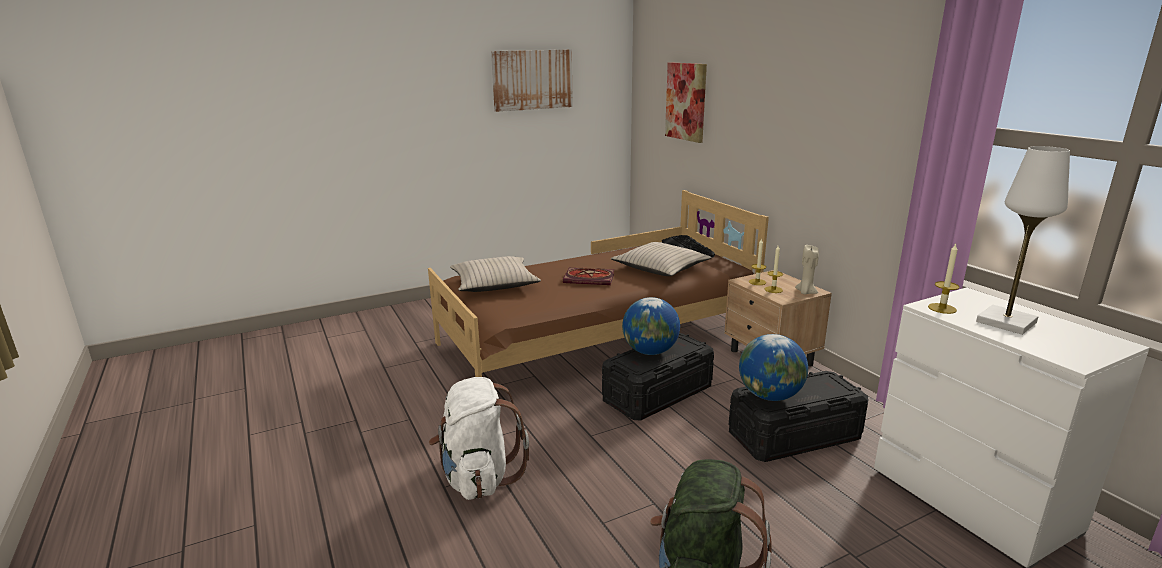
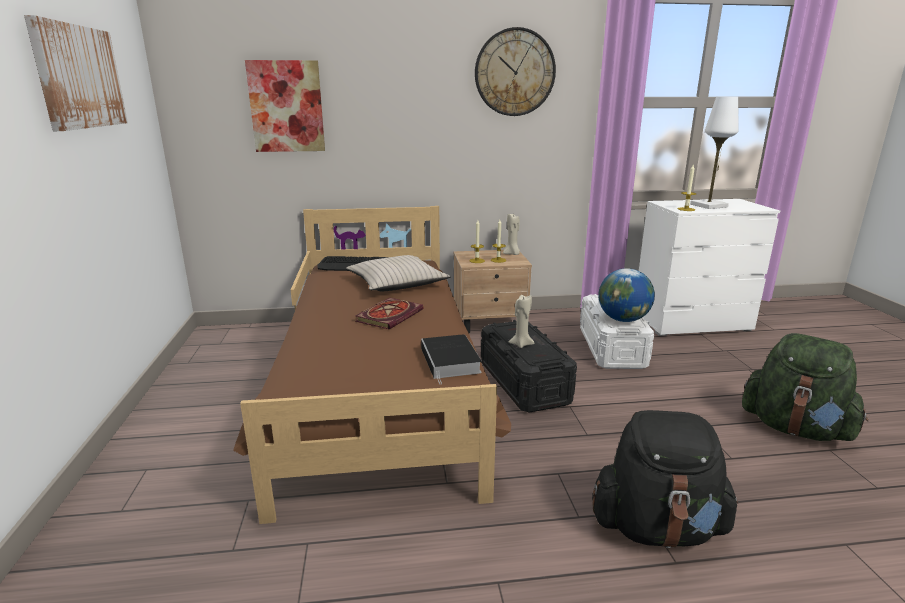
camera: 70 degrees left, 0 degrees up
(478, 477) = (657, 528): white backpack -> black backpack
(494, 284) = (340, 370): beige pillow -> none
(525, 309) = (451, 361): none -> book
(650, 351) = (521, 344): globe -> beige candle
(794, 436) = (611, 347): black storage box -> white storage box
(851, 83) = (514, 72): none -> wall clock

